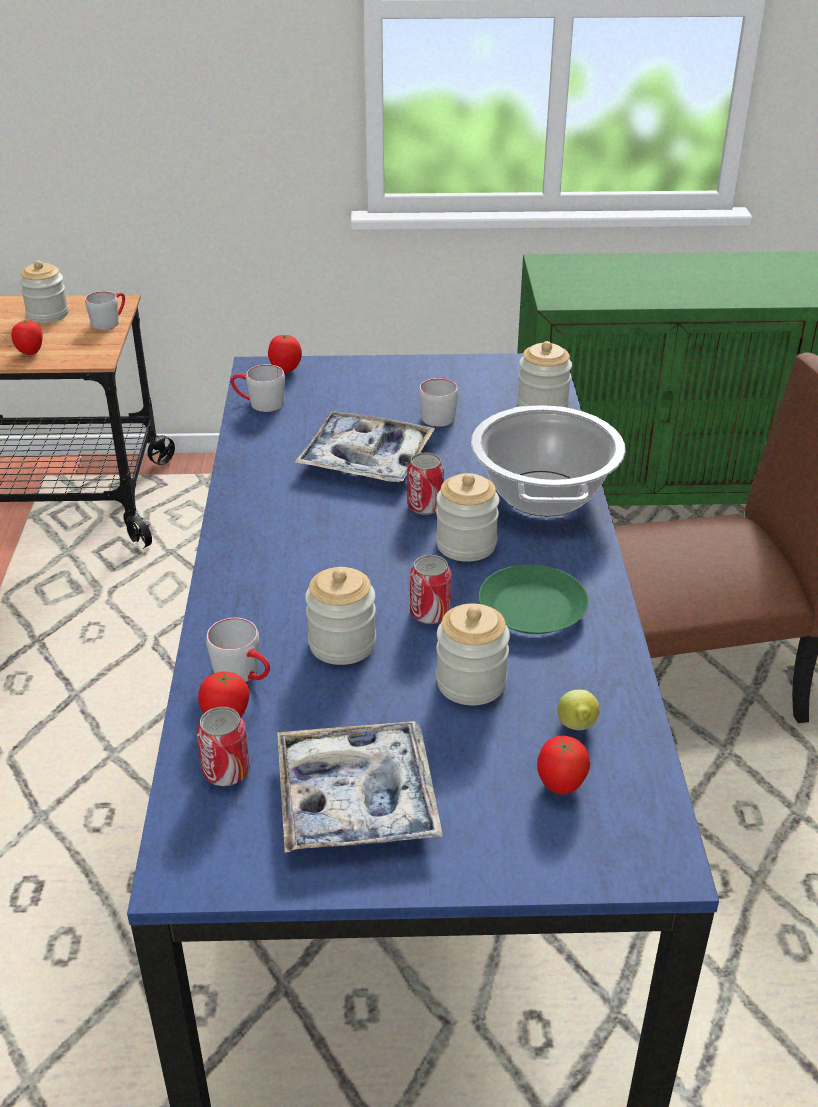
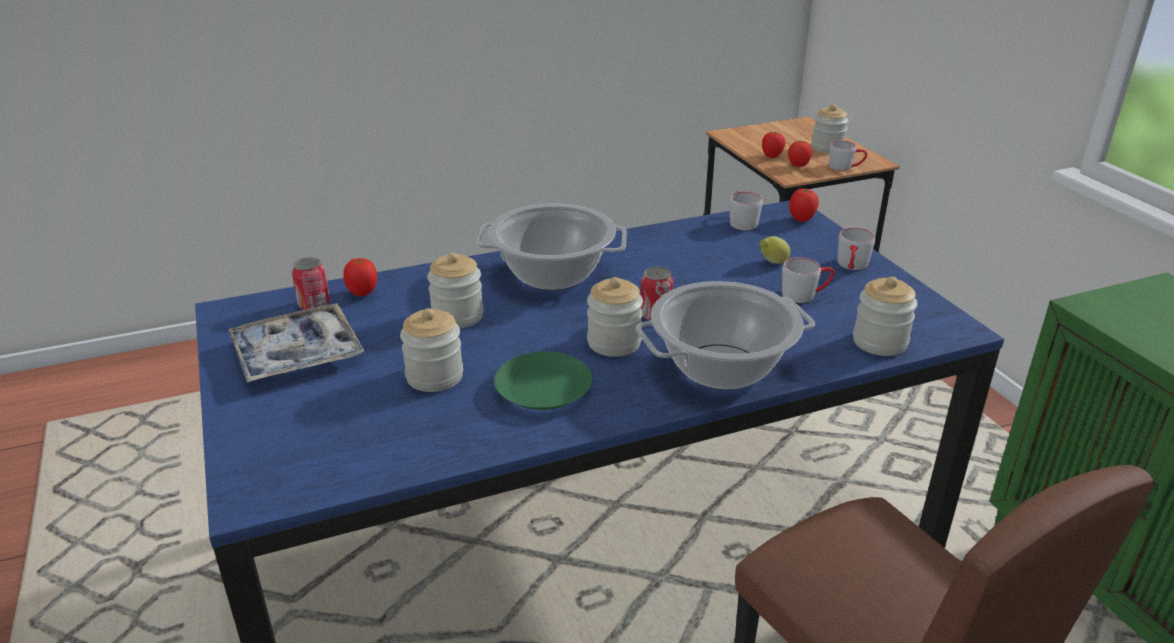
camera: 70 degrees right, 5 degrees down
(244, 674) = (410, 289): grey mug -> grey mug (852, 266)
(287, 552) = (553, 274): none -> cooking pot
(365, 459) = (702, 277): tray -> none
(430, 613) = (511, 344): can -> none
(560, 786) = (326, 437): tomato -> tomato (798, 166)
(577, 728) = (397, 435): lemon -> lemon (772, 263)

